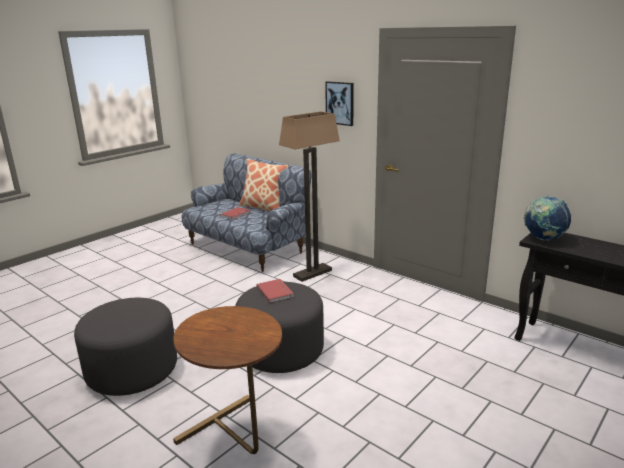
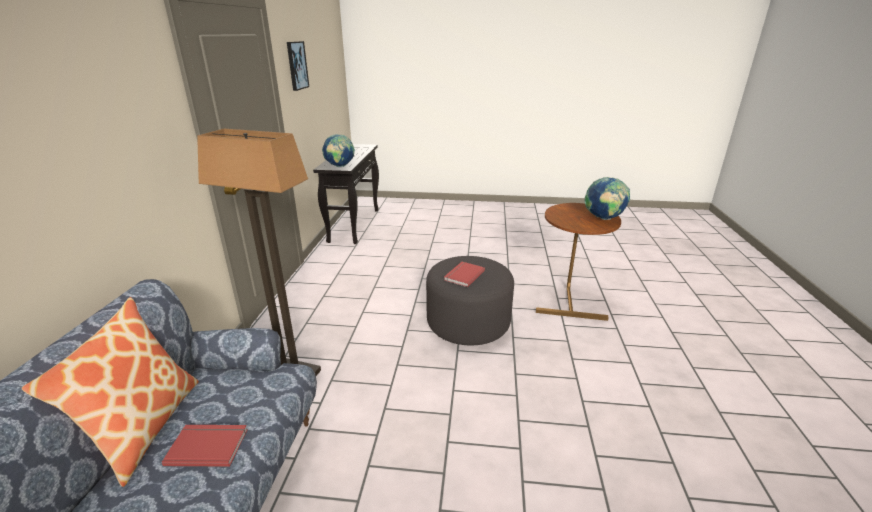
camera: 125 degrees left, 5 degrees up
(132, 370) = (600, 394): grey ottoman -> none
(201, 342) = (603, 218): none -> globe
(340, 103) = (143, 126): picture -> picture (296, 65)

